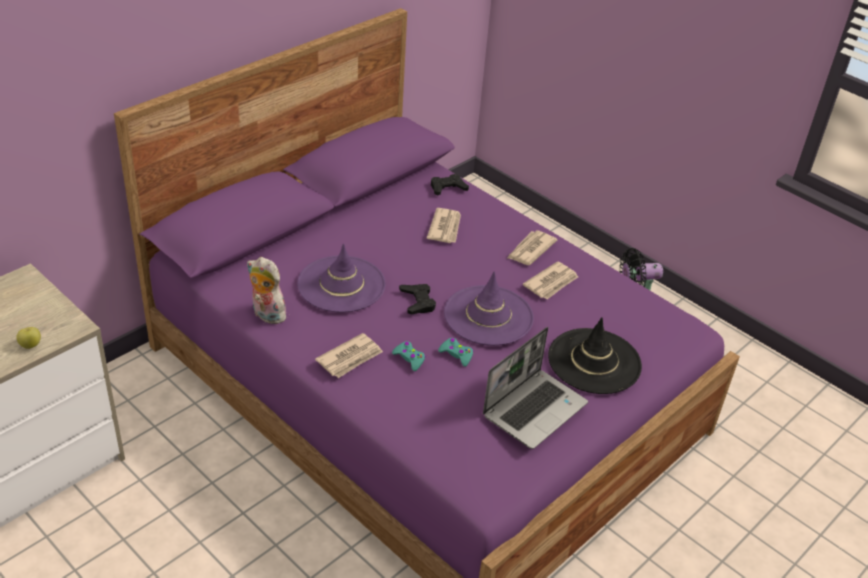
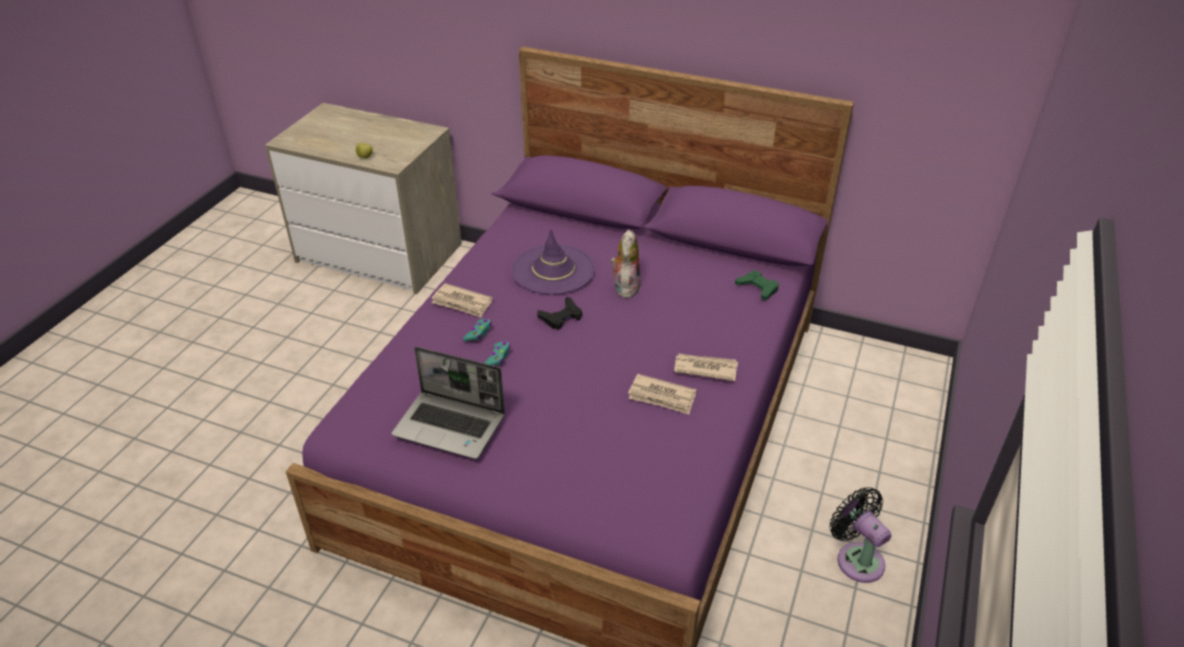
camera: 70 degrees right, 0 degrees up
(266, 315) = (489, 248): plush toy -> plush toy (625, 286)
(445, 228) = (691, 304): newspaper -> none
(447, 188) = (757, 288): black game controller -> green game controller
(488, 316) = (571, 364): purple hat -> none
(594, 361) = (553, 456): black hat -> none

